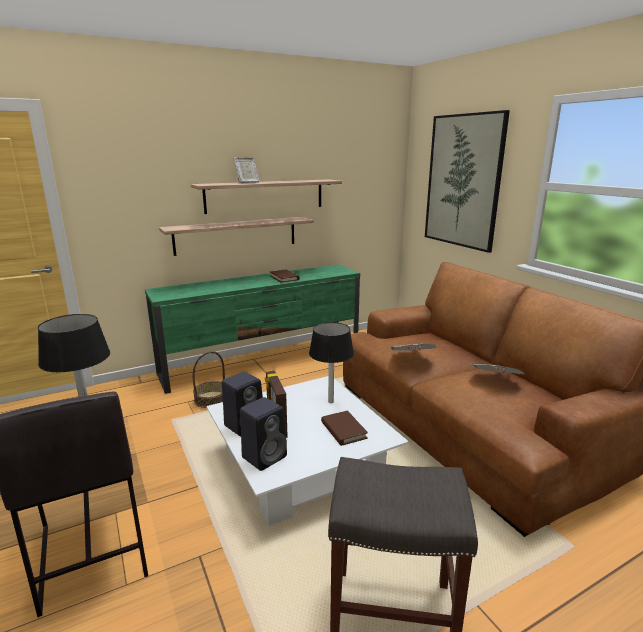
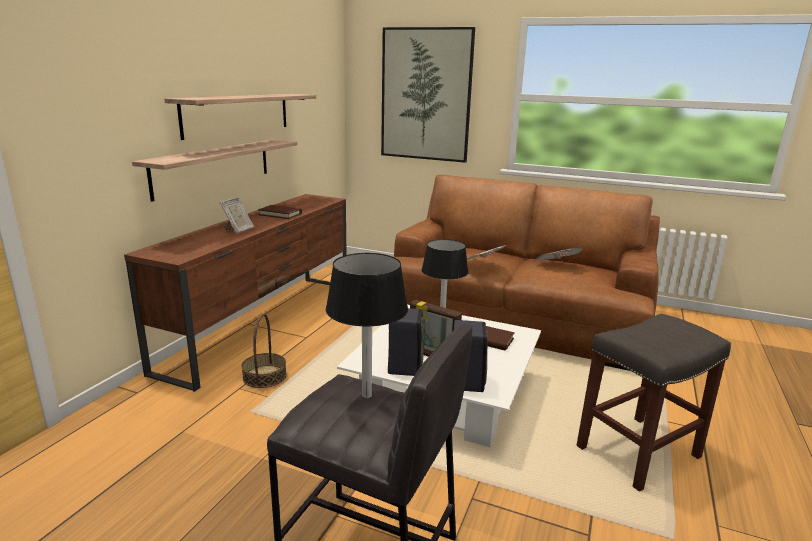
camera: 40 degrees left, 0 degrees up
(247, 182) = (231, 96): picture frame -> picture frame (238, 230)
(263, 361) = (265, 323): green tv stand -> brown tv stand

